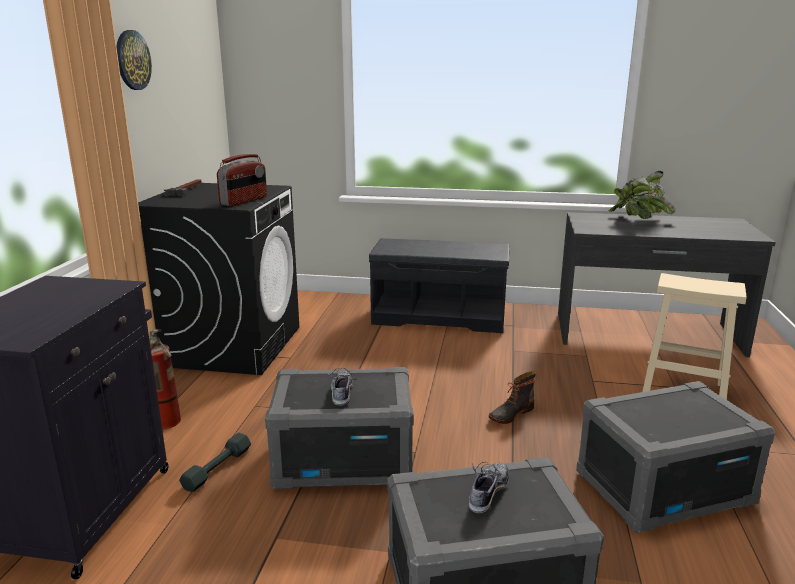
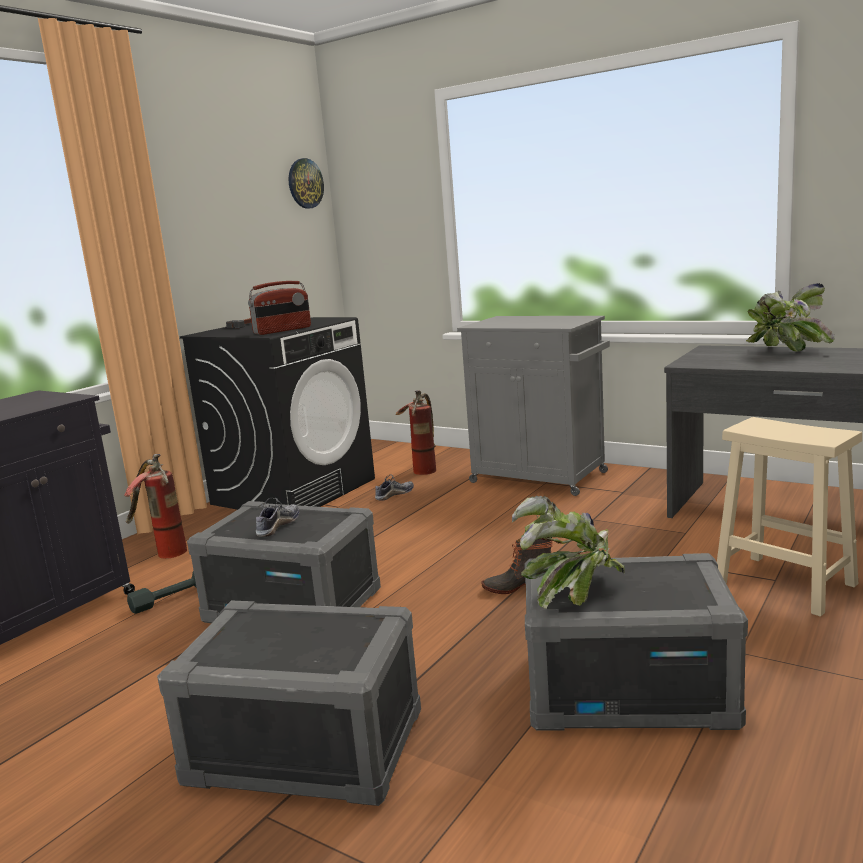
camera: 25 degrees right, 5 degrees down
(132, 60) = (191, 193): wall clock -> wall clock (305, 183)
(334, 314) = (424, 468): none -> fire extinguisher
(440, 317) = (541, 477): grey bench -> grey cabinet
(487, 493) = (299, 630): shoe -> shoe (394, 495)
(650, 427) = (571, 595): none -> potted plant

